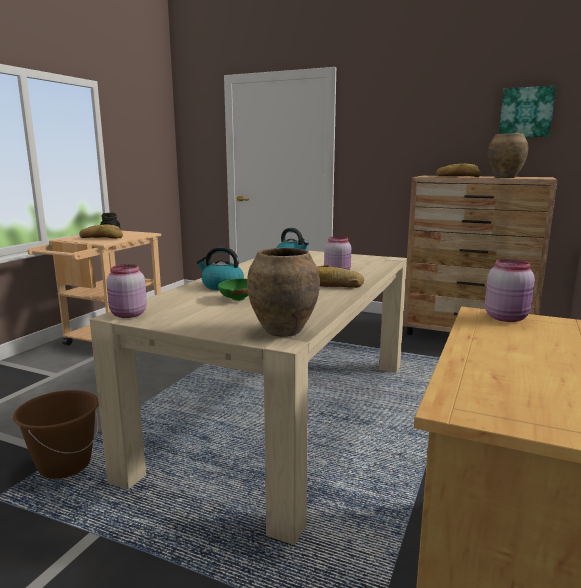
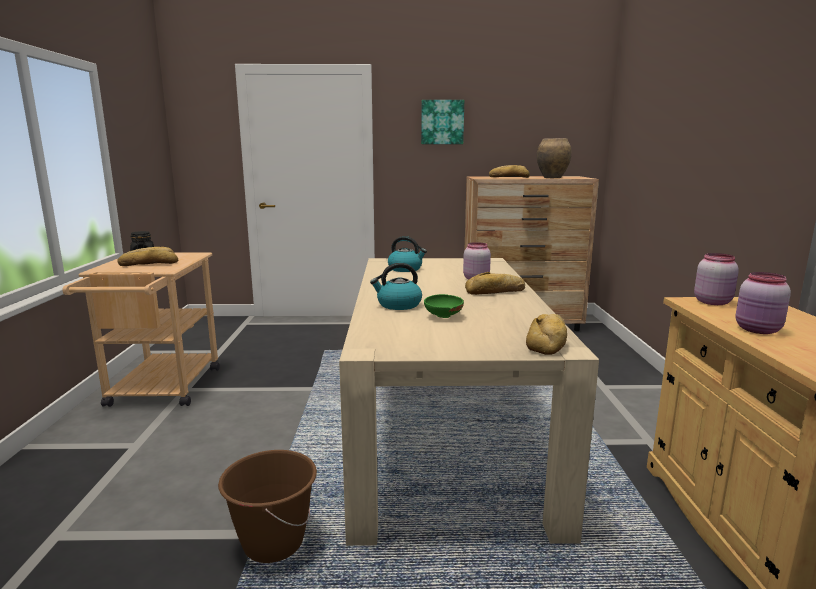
camera: 25 degrees left, 0 degrees up
(128, 315) = (372, 349): pink jar -> pink jar (758, 330)
(282, 331) = (548, 341): brown vase -> bread
(526, 112) = (554, 118): picture -> picture (442, 122)

